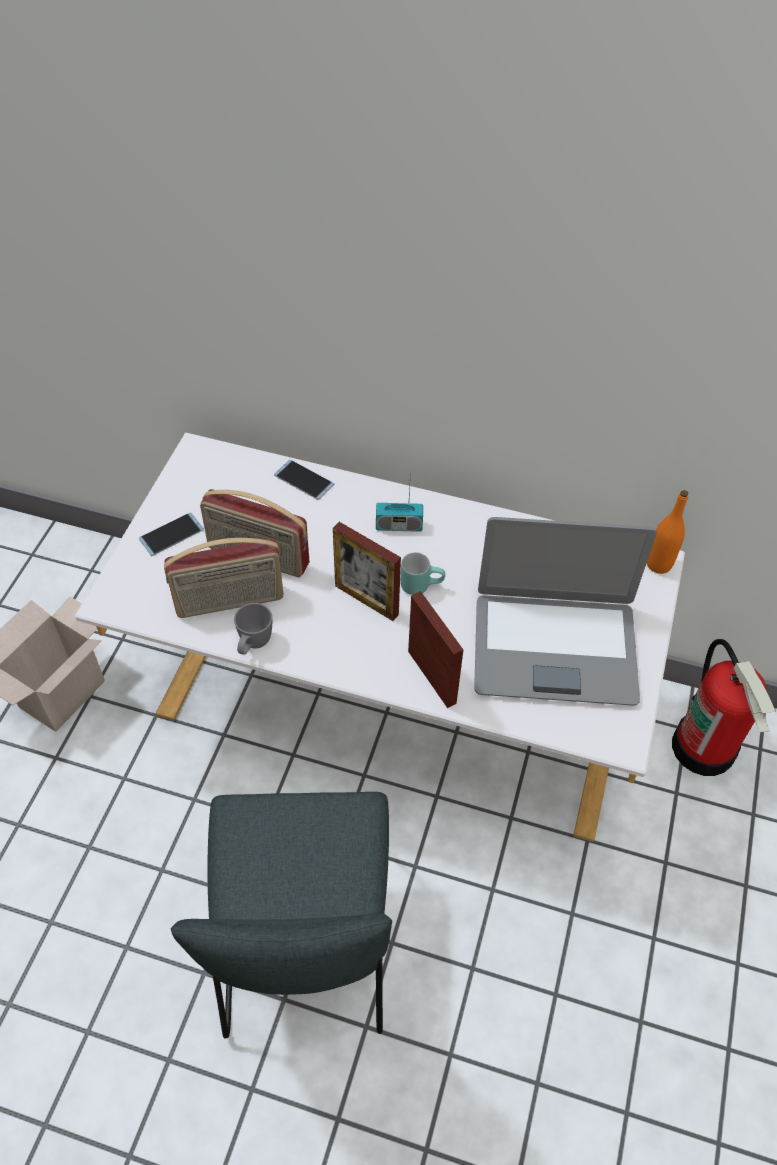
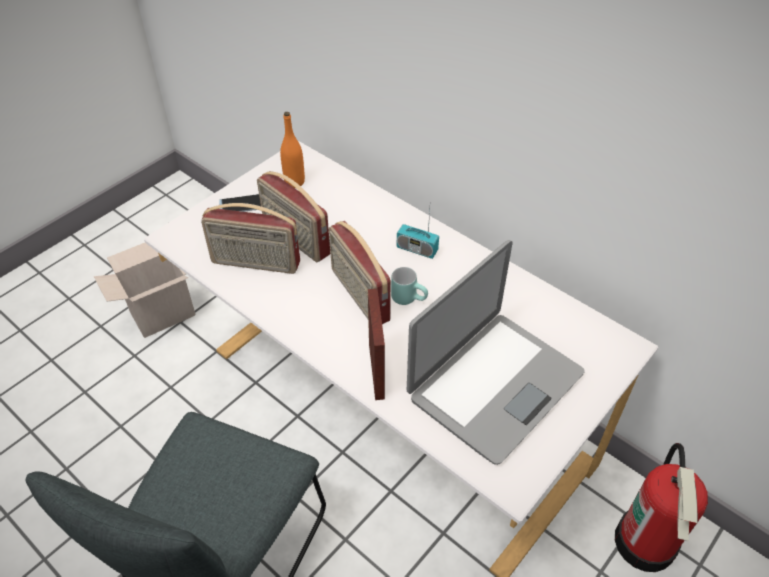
camera: 25 degrees right, 5 degrees down
(253, 645) = (253, 299): grey mug -> none
(303, 480) = (362, 195): phone -> none
(366, 600) = (359, 295): picture frame -> radio
(554, 647) = (494, 384): laptop -> laptop turned 75 degrees counterclockwise
(658, 564) = (627, 348): orange bottle -> orange bottle (294, 182)

